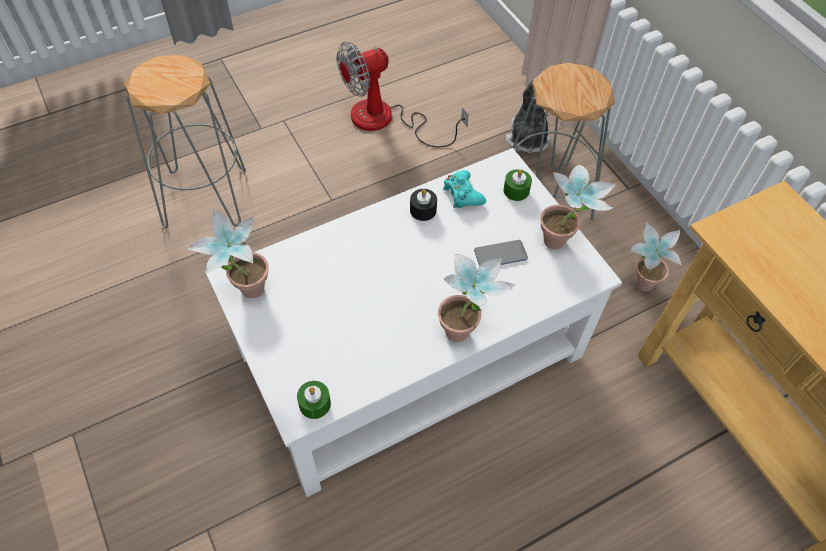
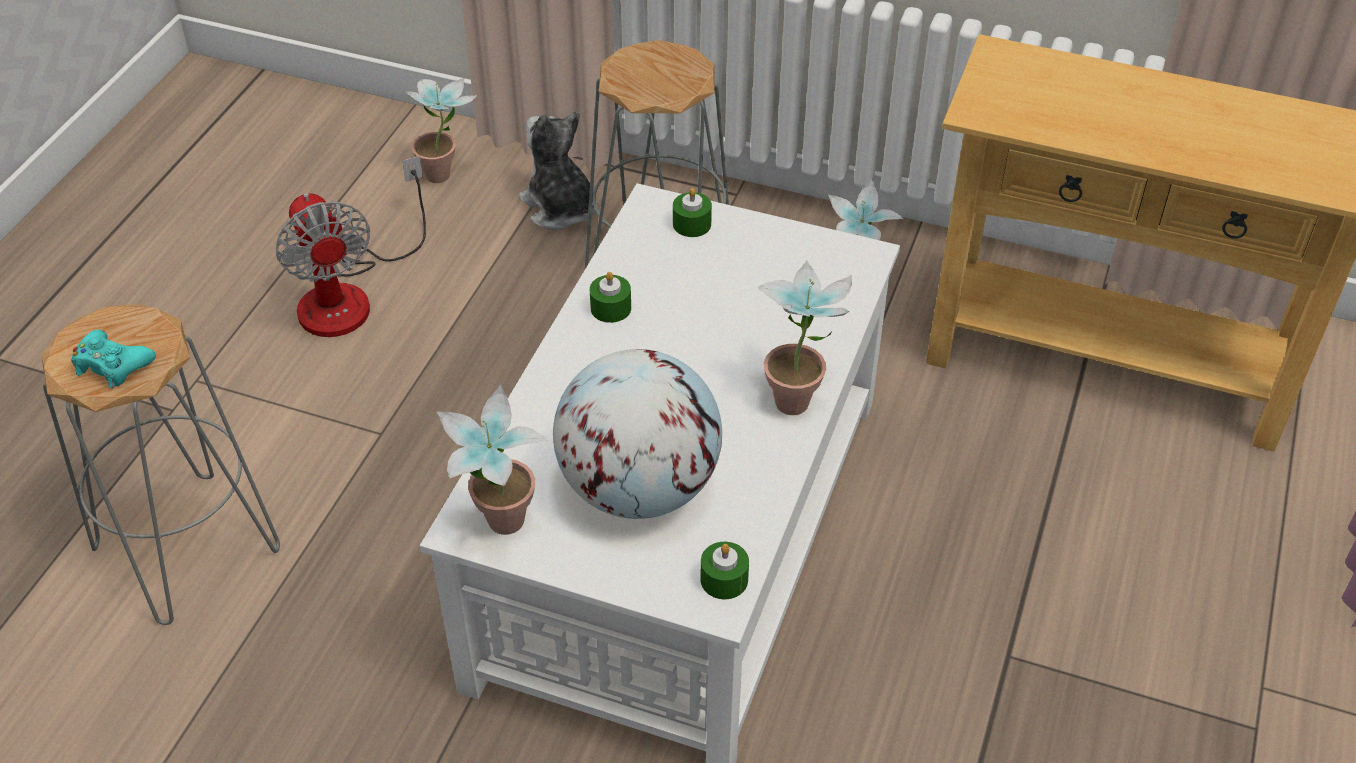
camera: 40 degrees left, 10 degrees down
(329, 320) = (638, 488): none -> globe
(386, 120) = (350, 294): fan -> fan turned 45 degrees counterclockwise
(423, 210) = (611, 308): black candle -> green candle
(462, 194) = (637, 264): turquoise game controller -> turquoise game controller (112, 365)
(500, 255) = (749, 298): phone -> none
(562, 243) = (800, 246): potted plant -> potted plant (447, 173)

